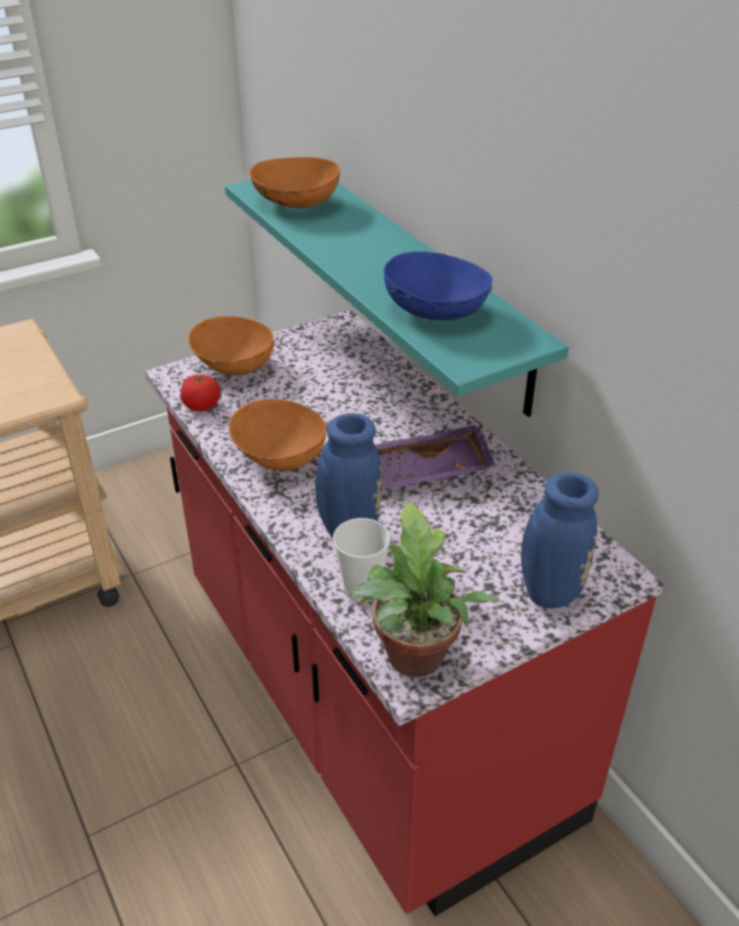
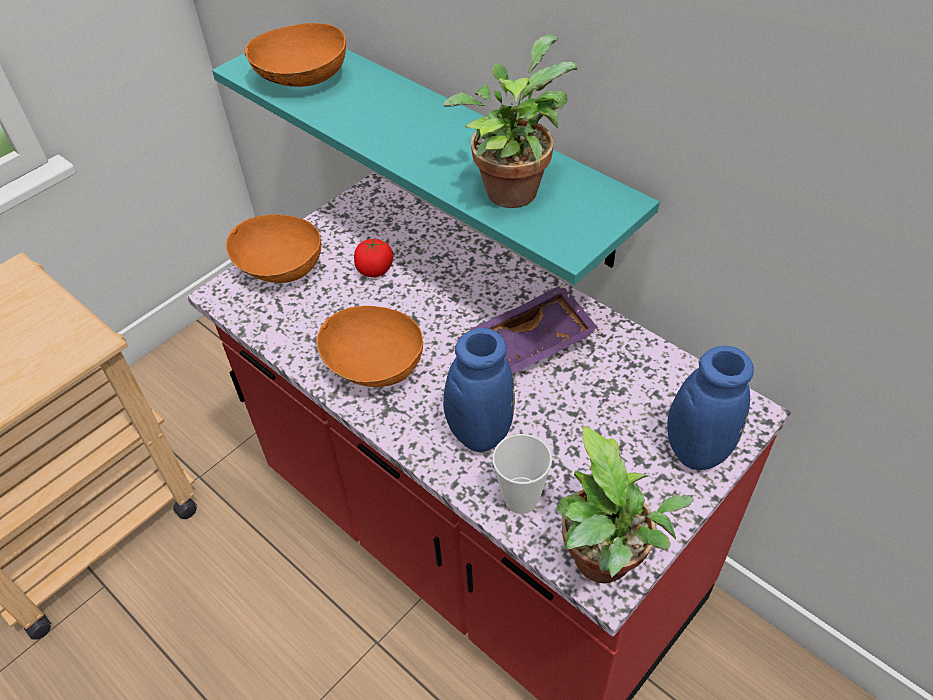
camera: 15 degrees left, 10 degrees up
(201, 406) = (267, 325): tomato -> tomato (375, 270)
(436, 311) = (512, 187): blue bowl -> potted plant

